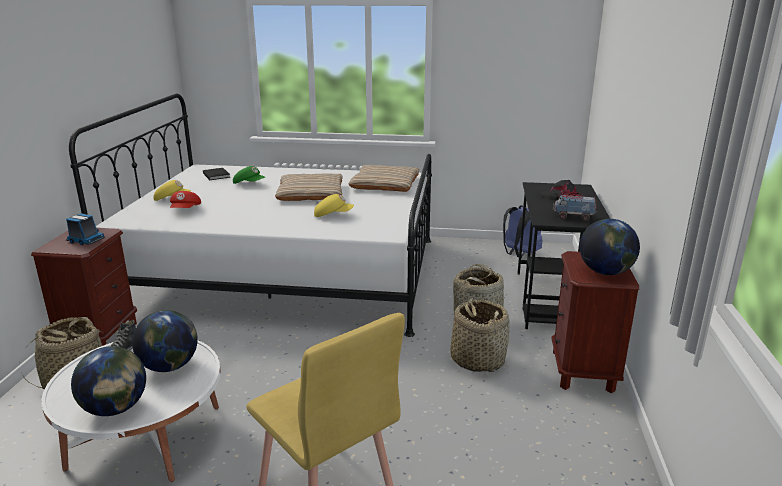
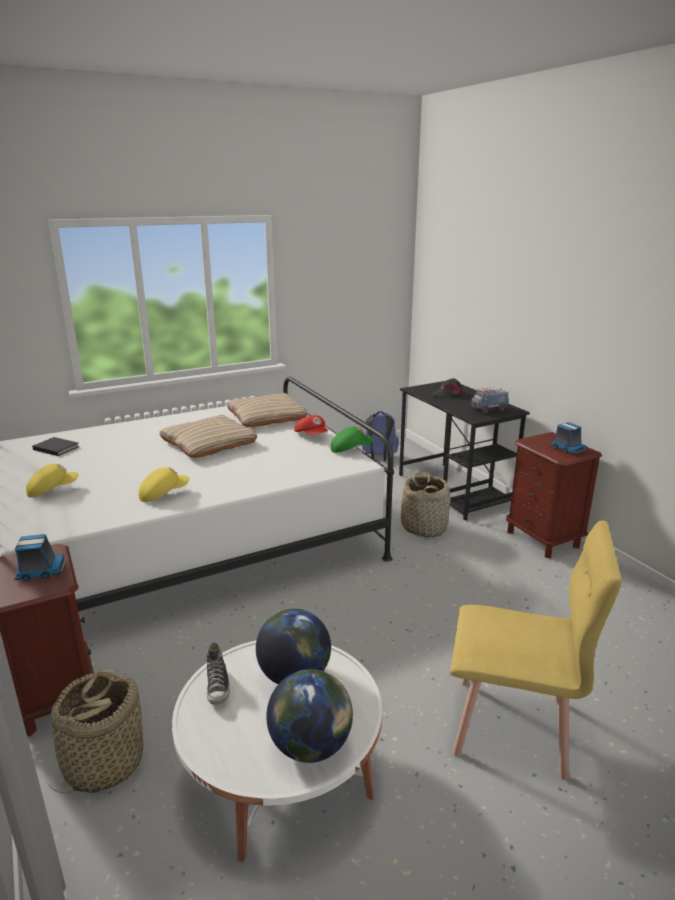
camera: 35 degrees left, 0 degrees up
(186, 210) = (96, 498): red cap -> red cap (312, 435)
(249, 184) = (119, 449): green cap -> green cap (350, 449)
(333, 215) = (273, 459): yellow cap -> yellow cap (163, 494)
(477, 359) = (465, 559): basket -> none
(605, 272) = (567, 448): globe -> toy truck

